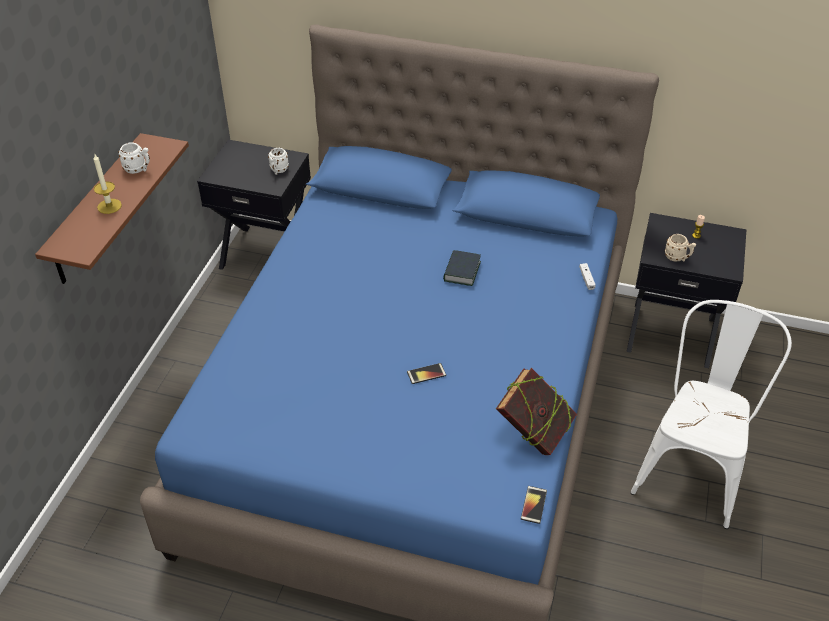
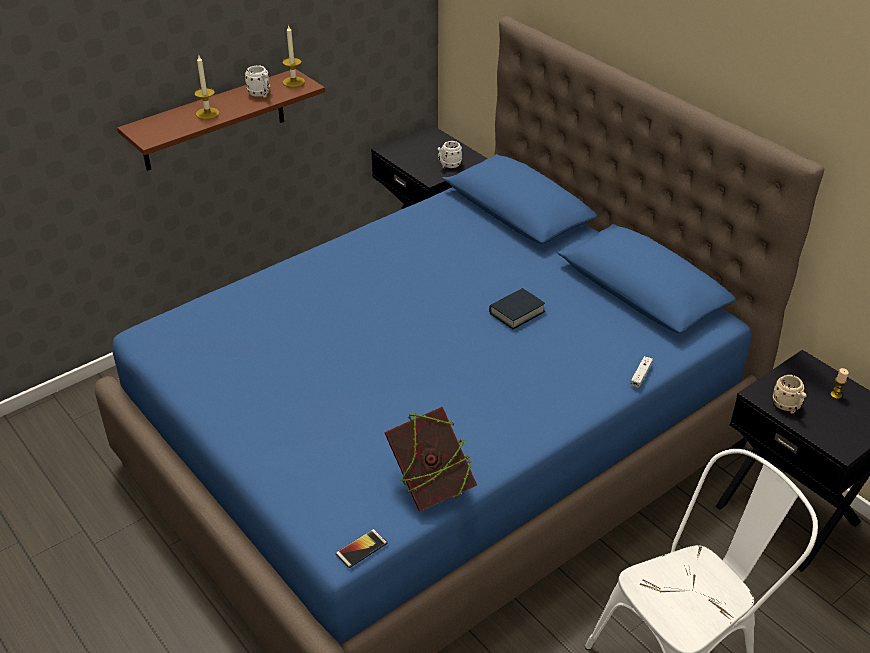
camera: 35 degrees right, 5 degrees down
(154, 146) = (293, 82): none -> candle
(426, 374) = (386, 385): phone -> none

